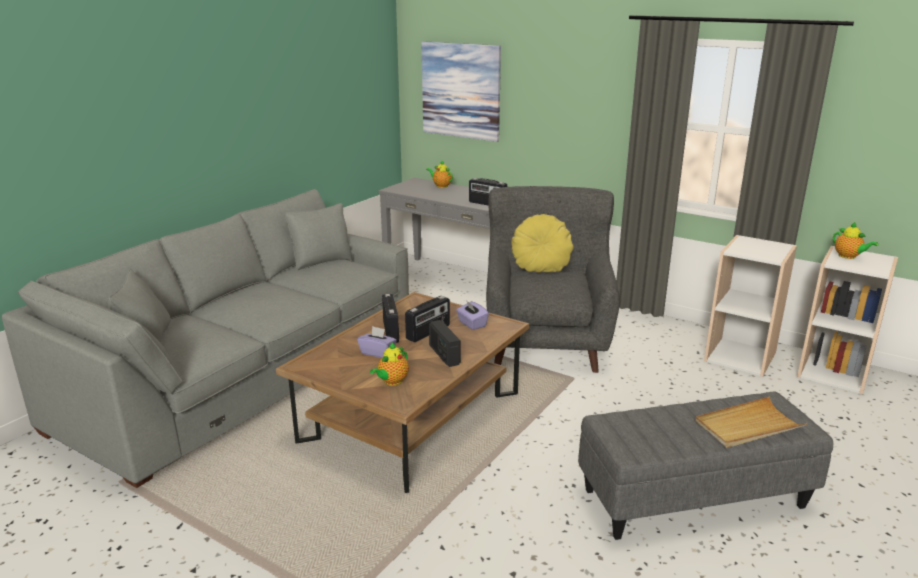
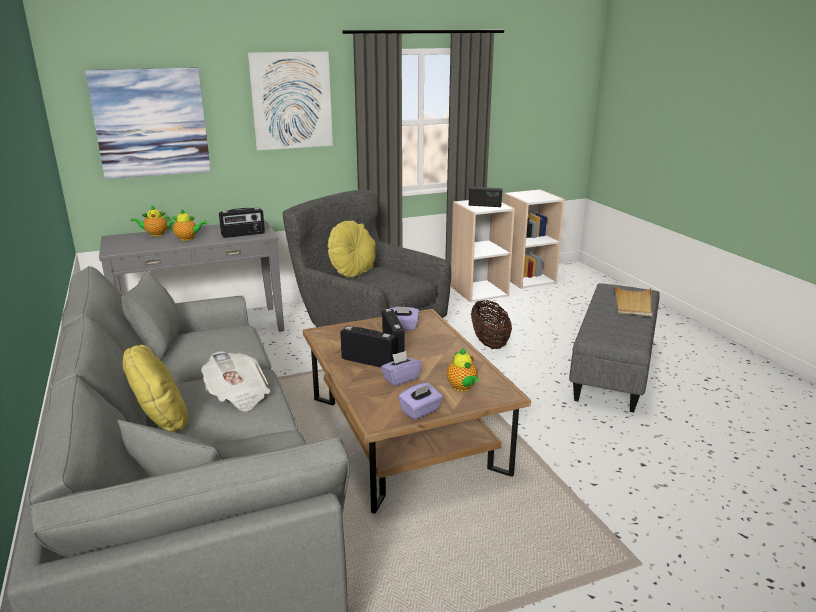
camera: 55 degrees left, 0 degrees up
(222, 300) = (161, 424): none -> yellow pillow
(276, 306) = (238, 396): none -> newspaper
(332, 376) = (420, 411): none -> purple tissue box
(444, 355) = (442, 353): radio -> radio (484, 205)
(577, 85) = (291, 101): none -> picture
(633, 401) = (489, 342): none -> basket
(848, 256) = (526, 195): teapot -> teapot (188, 238)

